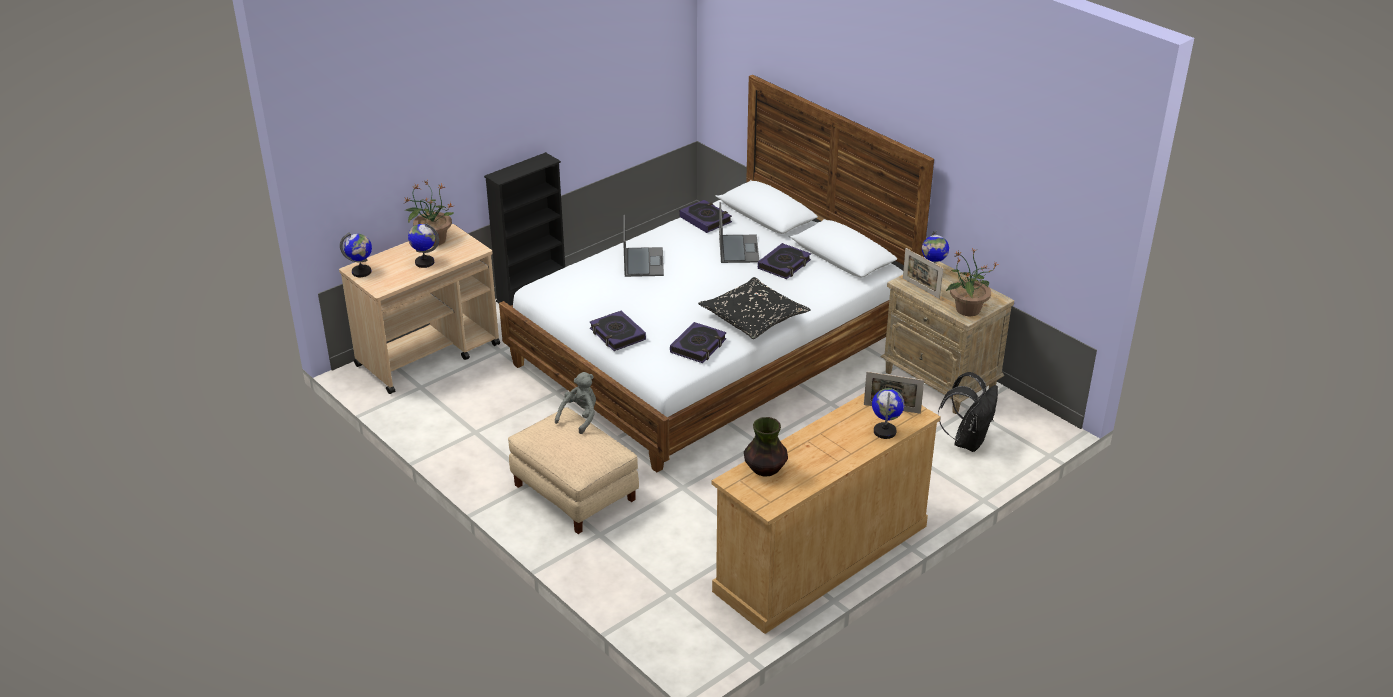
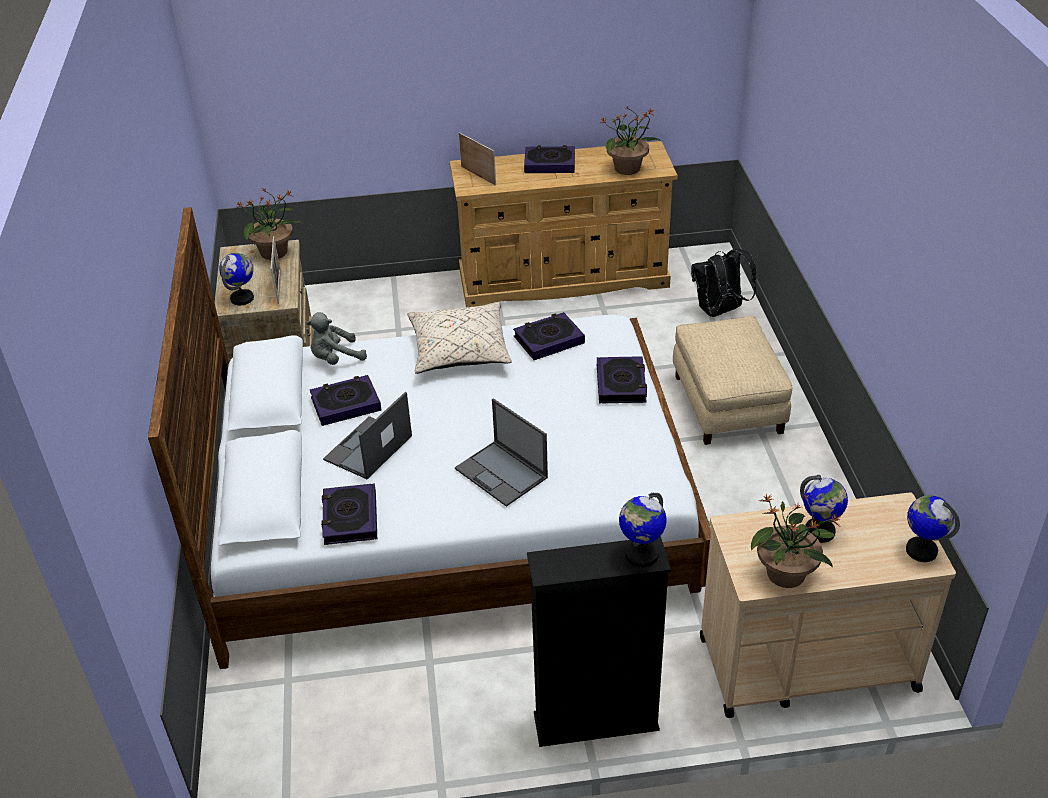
camera: 145 degrees left, 5 degrees up
(580, 417) = (708, 367): grey plush toy -> grey plush toy (335, 358)
(643, 262) = (502, 473): laptop -> laptop turned 75 degrees counterclockwise
(753, 318) = (459, 350): black pillow -> beige pillow
(765, 469) = (628, 168): vase -> potted plant
(845, 447) = (549, 164): none -> book
(885, 431) = (505, 164): globe -> globe (641, 555)
(968, 441) = (337, 316): black backpack -> black backpack (719, 311)

